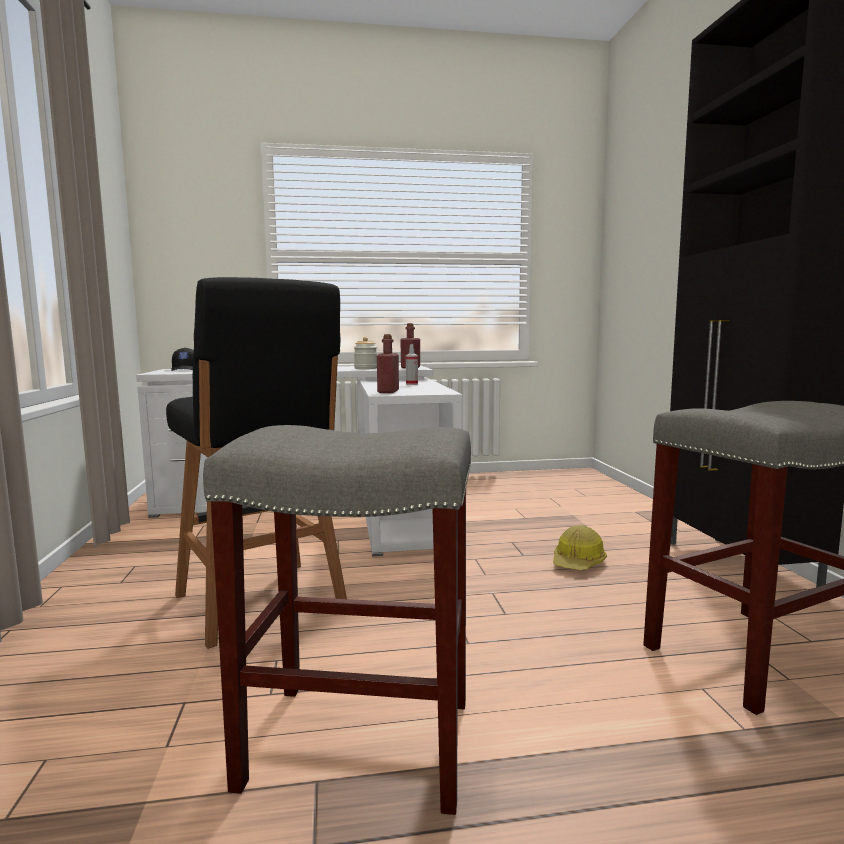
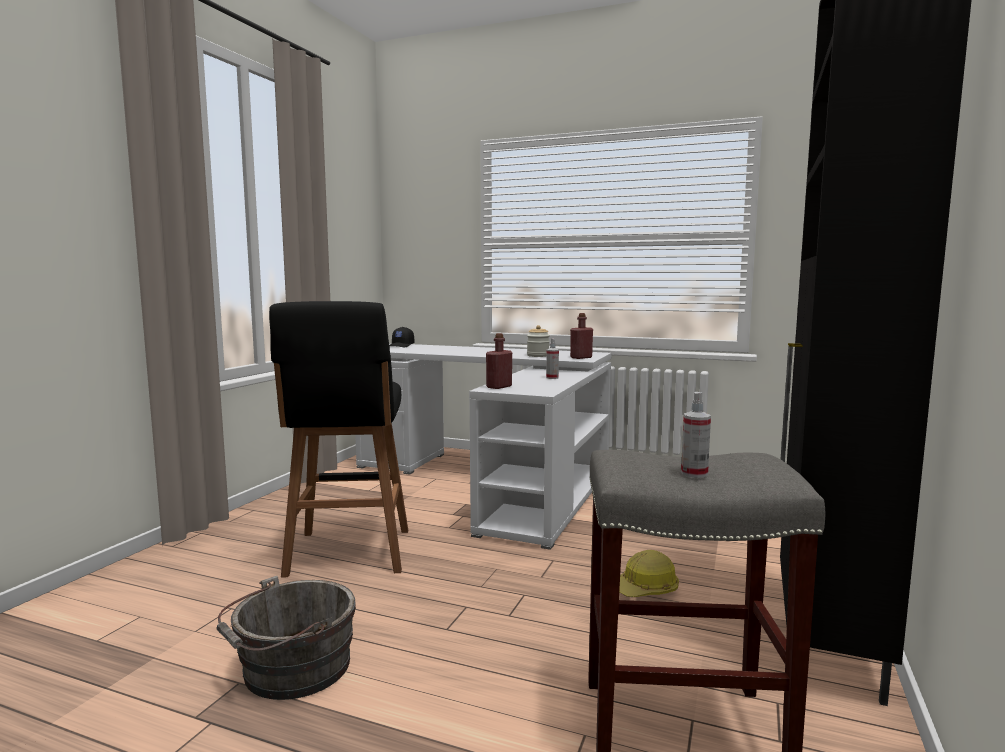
camera: 30 degrees right, 0 degrees up
(363, 741) = (291, 670): grey stool -> grey bucket
(791, 414) = (694, 473): none -> spray bottle

